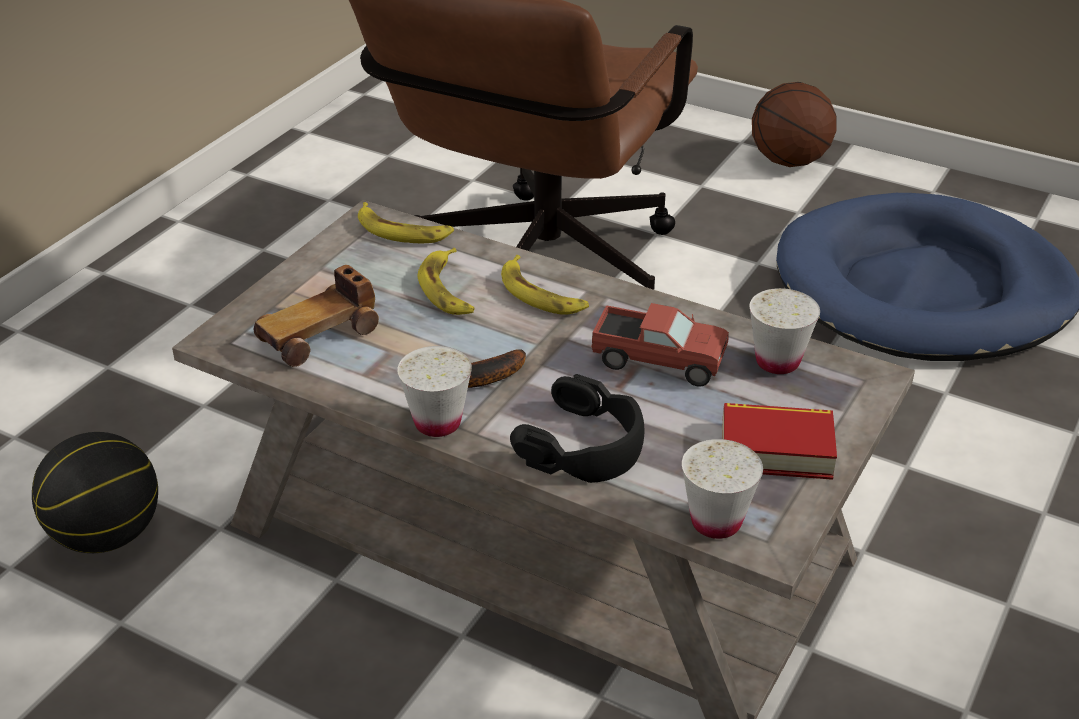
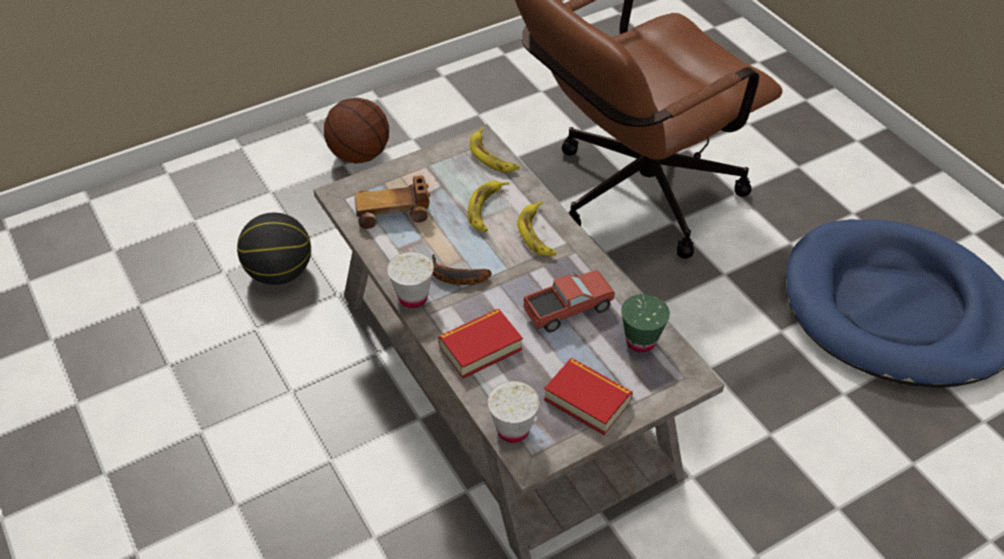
camera: 30 degrees right, 10 degrees up
(584, 445) = (480, 348): black headphones -> book
(658, 362) = (568, 311): toy truck -> toy truck turned 75 degrees counterclockwise
(777, 361) = (641, 341): white cup -> green cup
(790, 161) = (882, 169): basketball -> basketball (360, 155)

